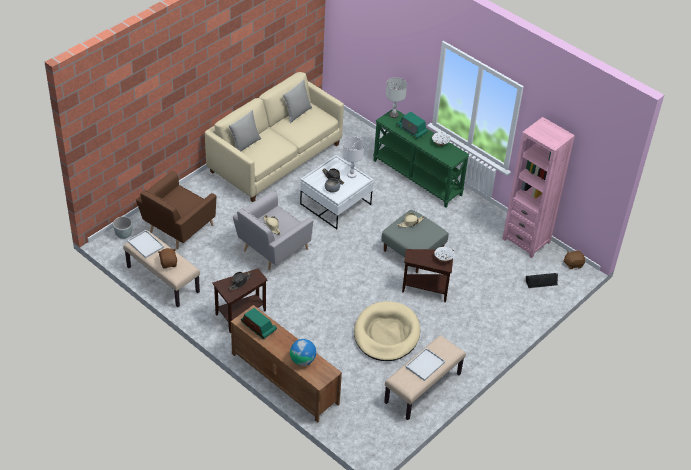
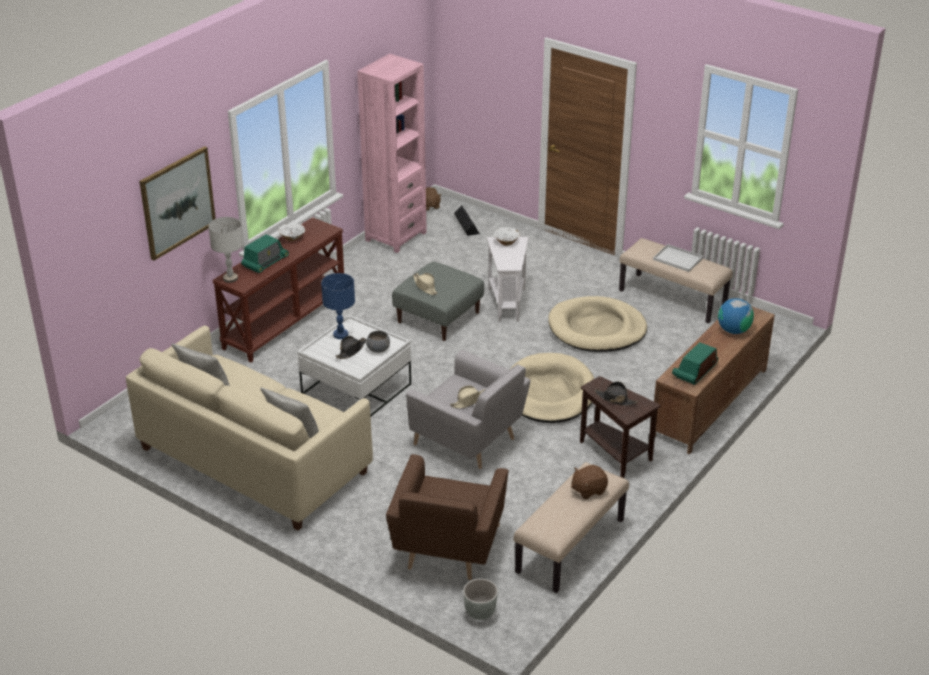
camera: 95 degrees left, 10 degrees down
(145, 244) = (555, 523): white tray -> none
(178, 228) = (448, 548): brown armchair -> brown armchair turned 75 degrees clockwise
(313, 295) = (549, 393): none -> beige dog bed
(351, 175) = (341, 335): white table lamp -> blue table lamp
(398, 52) = (177, 202): none -> picture
(418, 177) = (284, 321): green console table -> brown console table
(427, 290) = (507, 303): brown side table -> white side table

